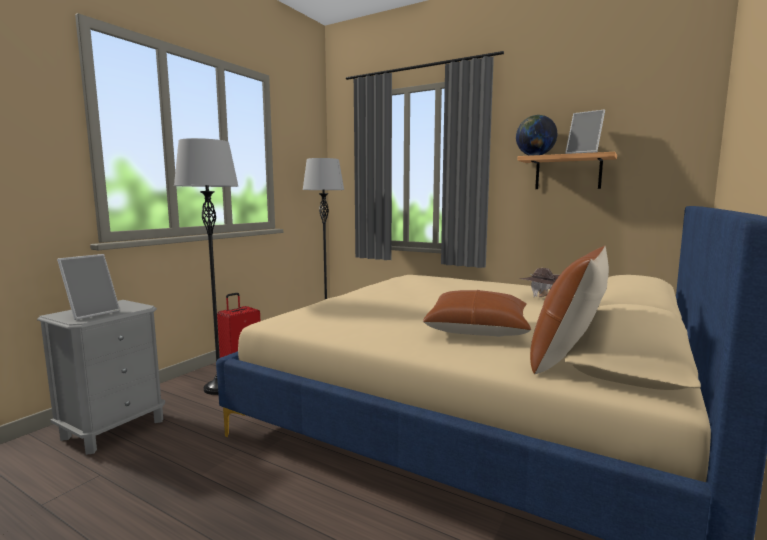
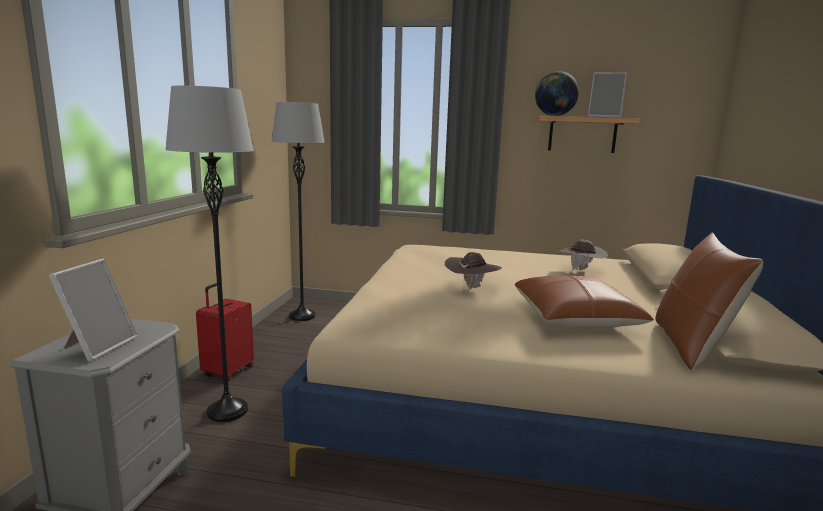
camera: 20 degrees left, 5 degrees up
(415, 303) = (471, 287): none -> brown hat

